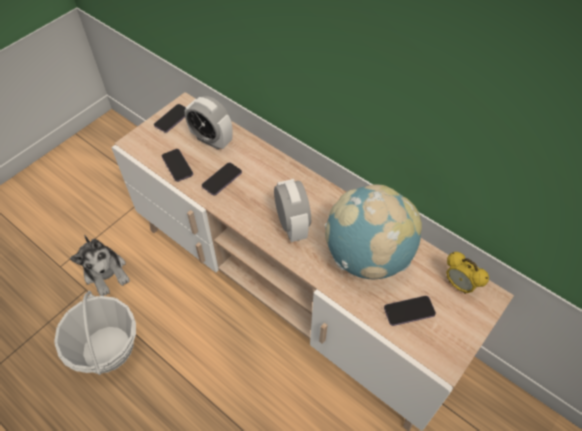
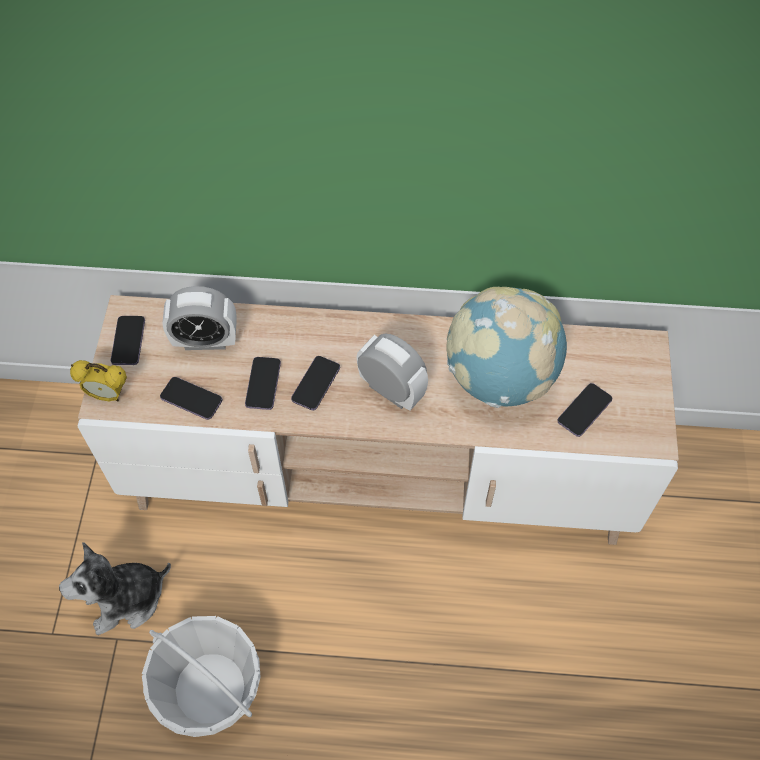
camera: 35 degrees left, 5 degrees up
(106, 272) = (126, 600): plush toy -> plush toy turned 135 degrees clockwise
(251, 196) = (316, 384): none -> phone
(459, 285) = (611, 352): alarm clock -> alarm clock (108, 395)

